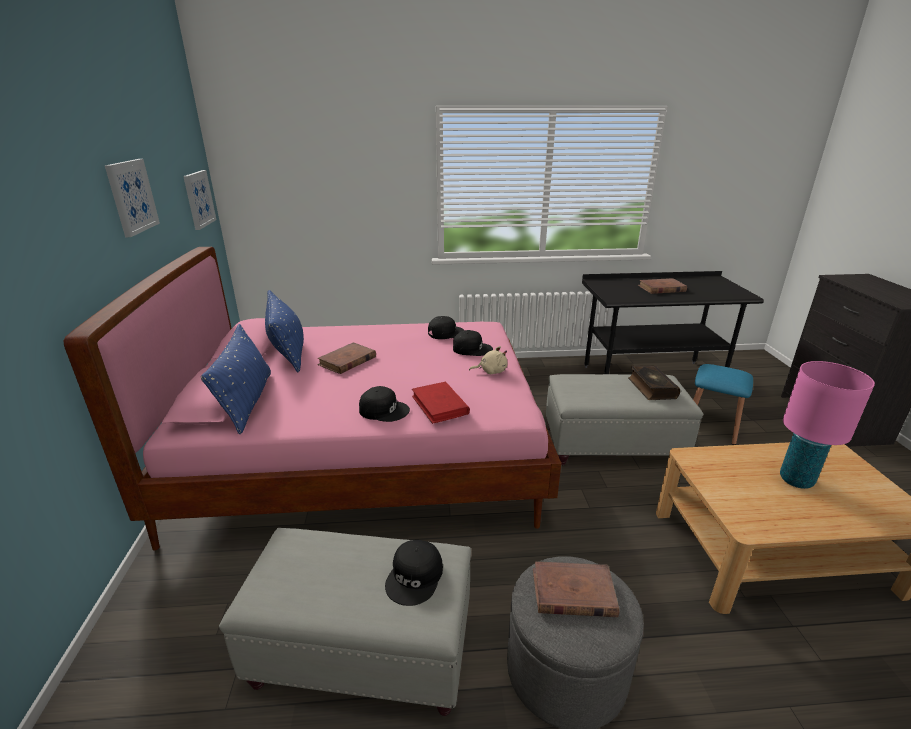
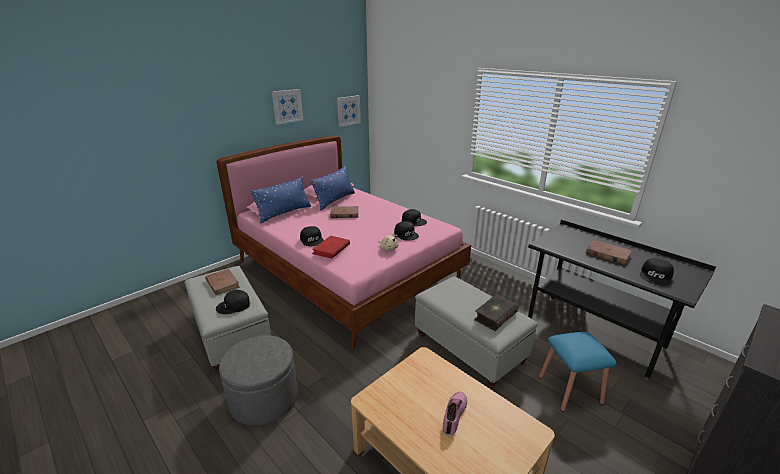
camera: 50 degrees right, 0 degrees up
(573, 592) = (261, 352): brown book -> brown book (222, 283)
(713, 291) = (656, 276): none -> black cap
(796, 480) = (455, 414): pink table lamp -> shoe

